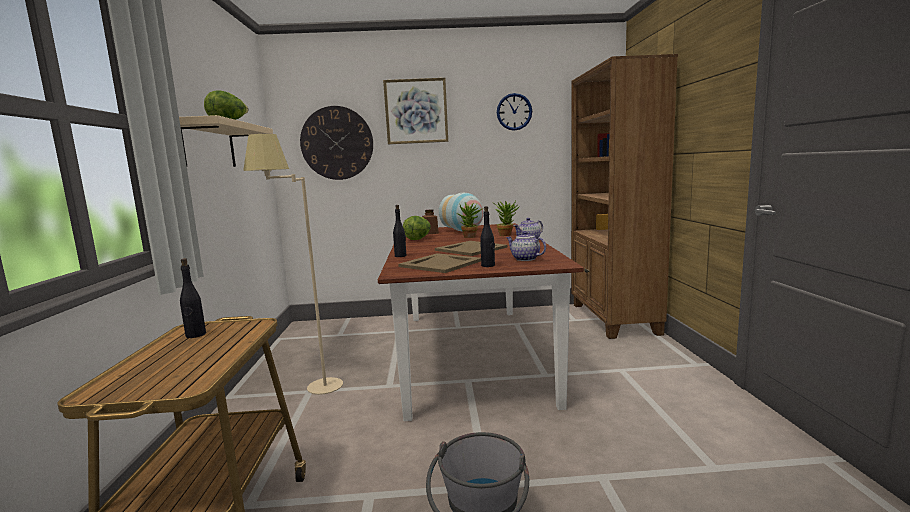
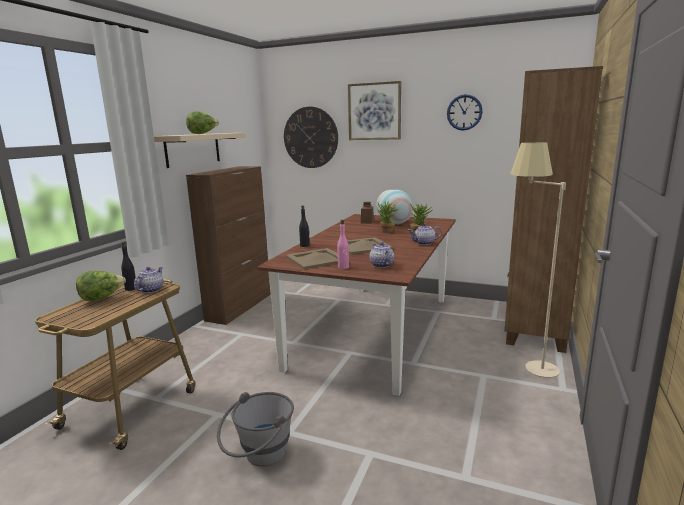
camera: 25 degrees right, 5 degrees up
(234, 330) = (151, 290): none -> teapot
(276, 362) = (240, 306): none -> brown cabinet
(308, 389) = (242, 332): beige floor lamp -> beige floor lamp (527, 368)
(418, 239) = (346, 228): lettuce -> lettuce (102, 298)
(488, 265) = (343, 267): black bottle -> pink bottle

